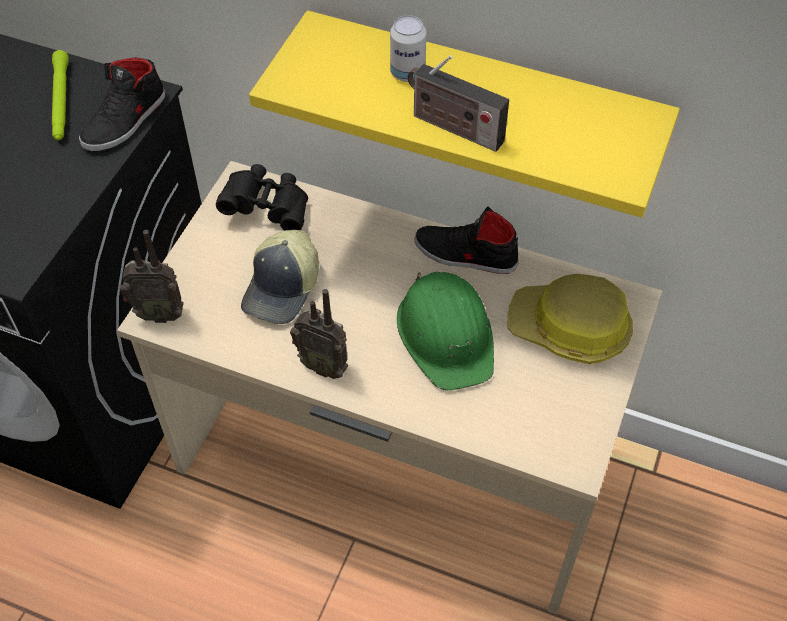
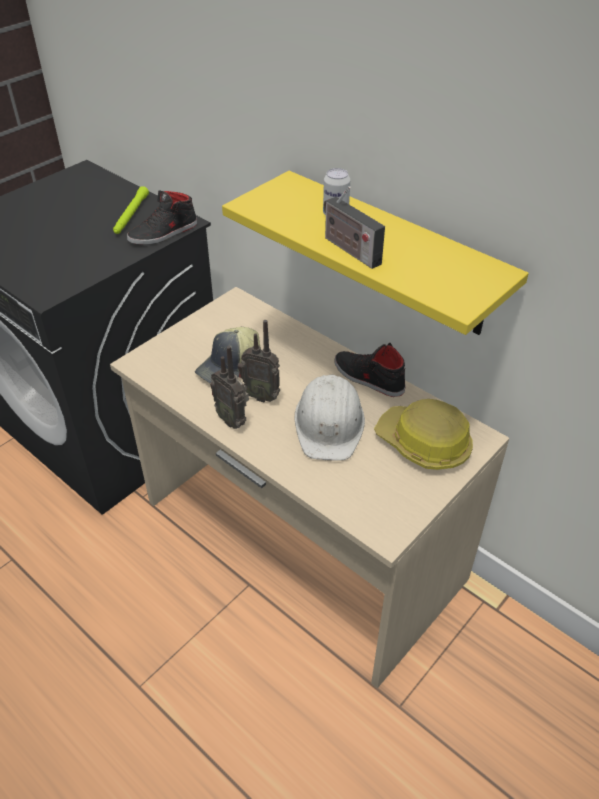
camera: 20 degrees right, 10 degrees down
(159, 313) = (141, 361): radio -> radio (261, 395)
(268, 208) = (245, 318): black binoculars -> none
(447, 334) = (329, 423): green hard hat -> white hard hat

